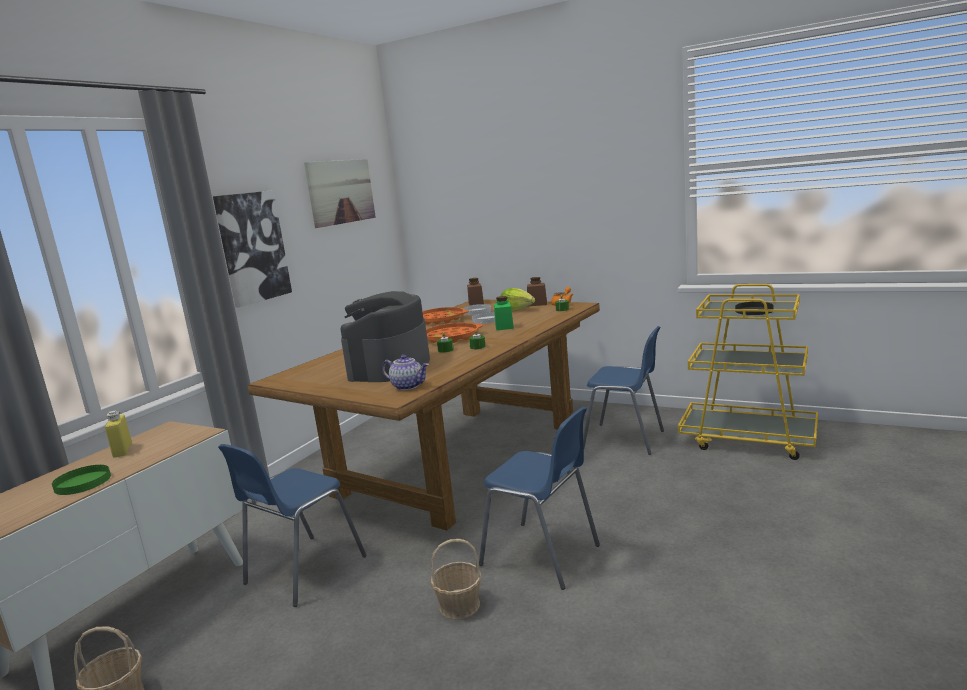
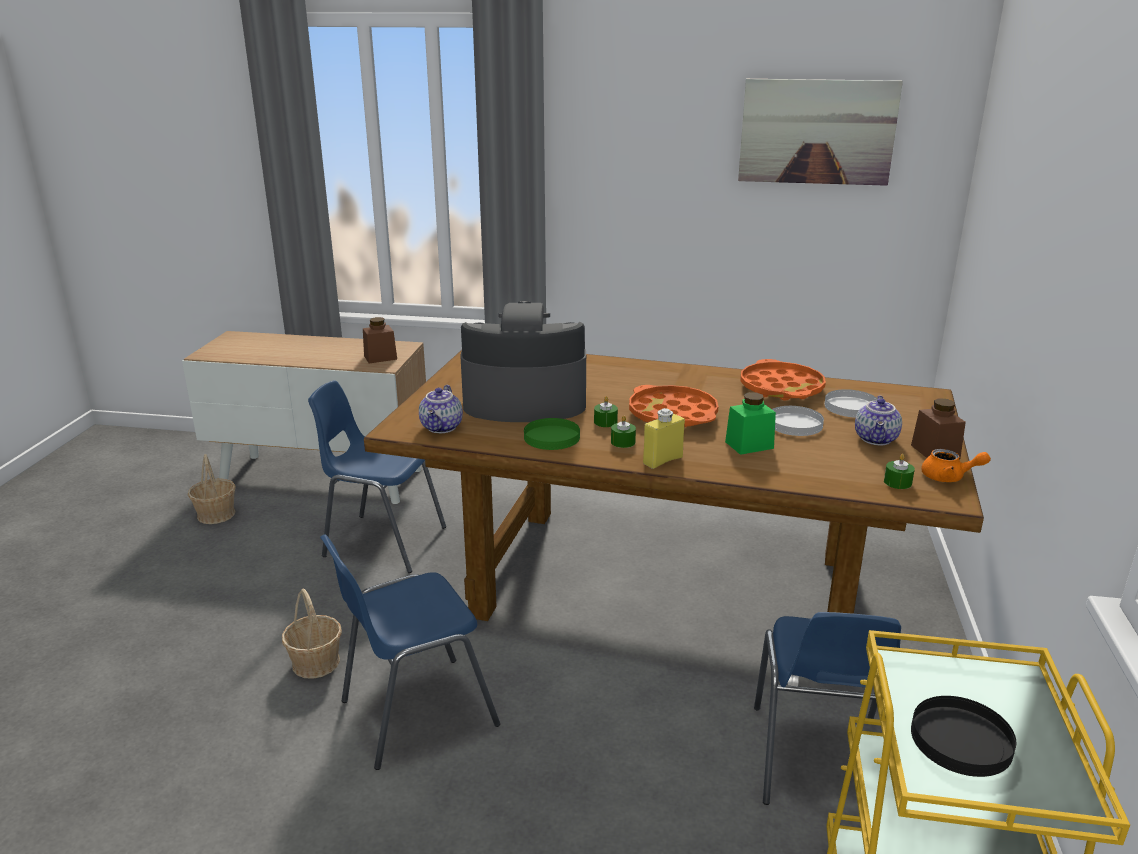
camera: 70 degrees right, 10 degrees up
(83, 482) = (283, 354): green plate -> green plate (552, 437)
(122, 450) = (349, 346): yellow bottle -> yellow bottle (662, 460)
(252, 247) = (613, 187): picture -> none
(476, 303) = (912, 396): brown jar -> brown jar (380, 357)
(517, 310) = (877, 439): lettuce -> teapot
(543, 556) = (414, 713): blue chair -> blue chair turned 45 degrees clockwise

